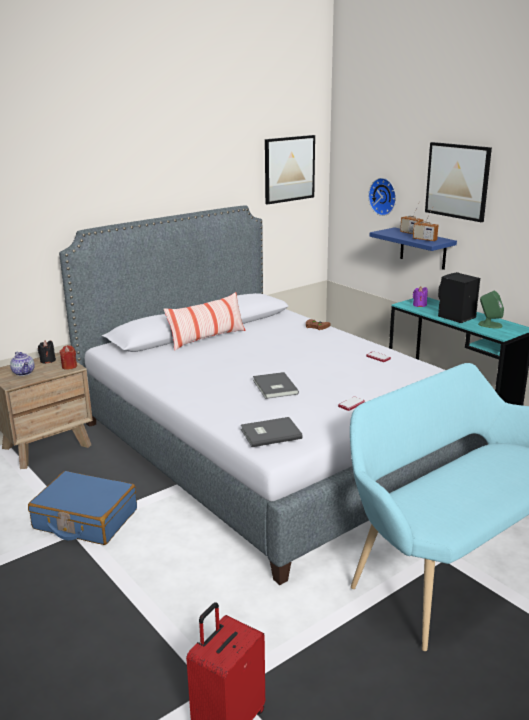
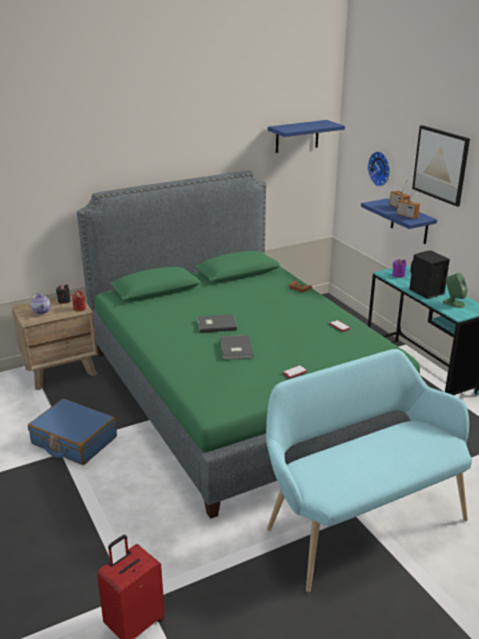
camera: 10 degrees right, 5 degrees up
(207, 339) = (199, 293): pillow -> none
(264, 448) = (238, 393): grey bed -> green bed
(269, 433) = (213, 394): grey book -> grey book (216, 324)
(289, 169) = (297, 136): picture -> blue shelf

